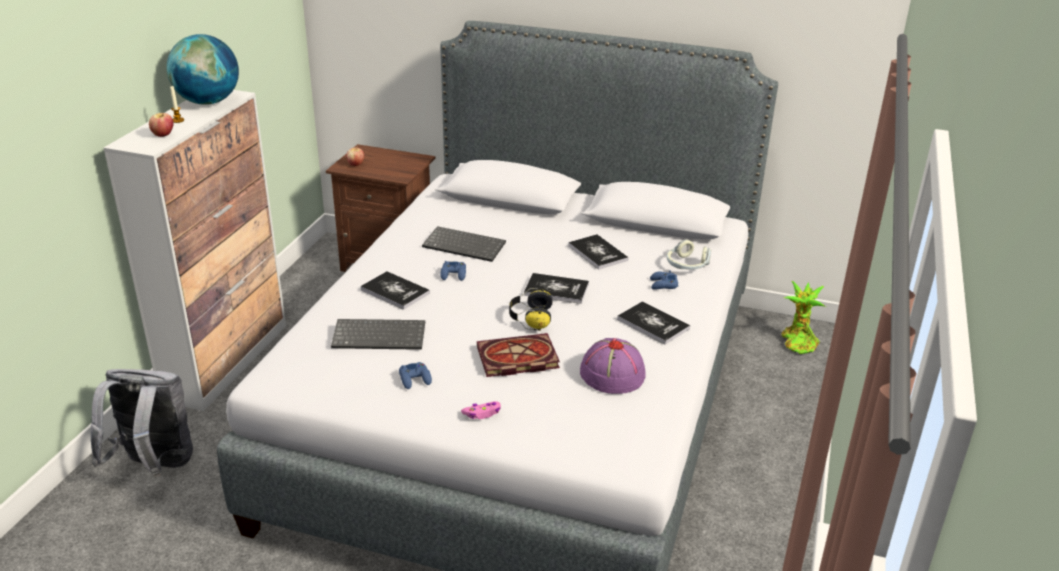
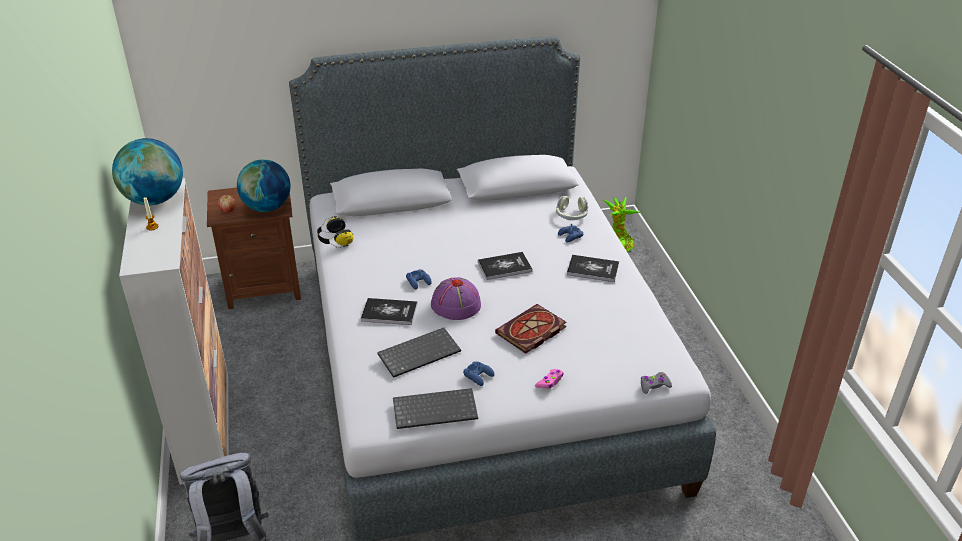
camera: 30 degrees left, 5 degrees up
(163, 135) = (159, 246): apple -> none
(391, 172) = (267, 207): none -> globe
(465, 245) = (402, 254): keyboard -> keyboard (436, 409)
(530, 318) = (509, 296): headphones -> headphones (334, 240)
(595, 464) = (654, 385): none -> grey game controller
(597, 253) = (503, 226): book -> none
(611, 374) = (602, 317): purple hat -> purple hat (455, 305)

